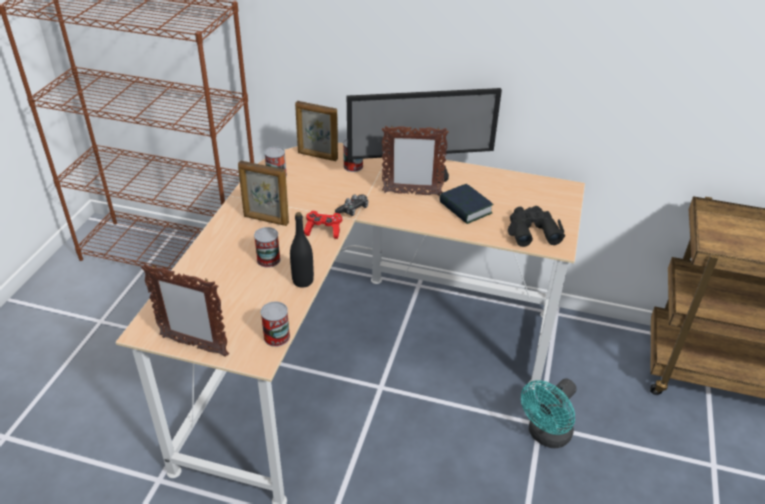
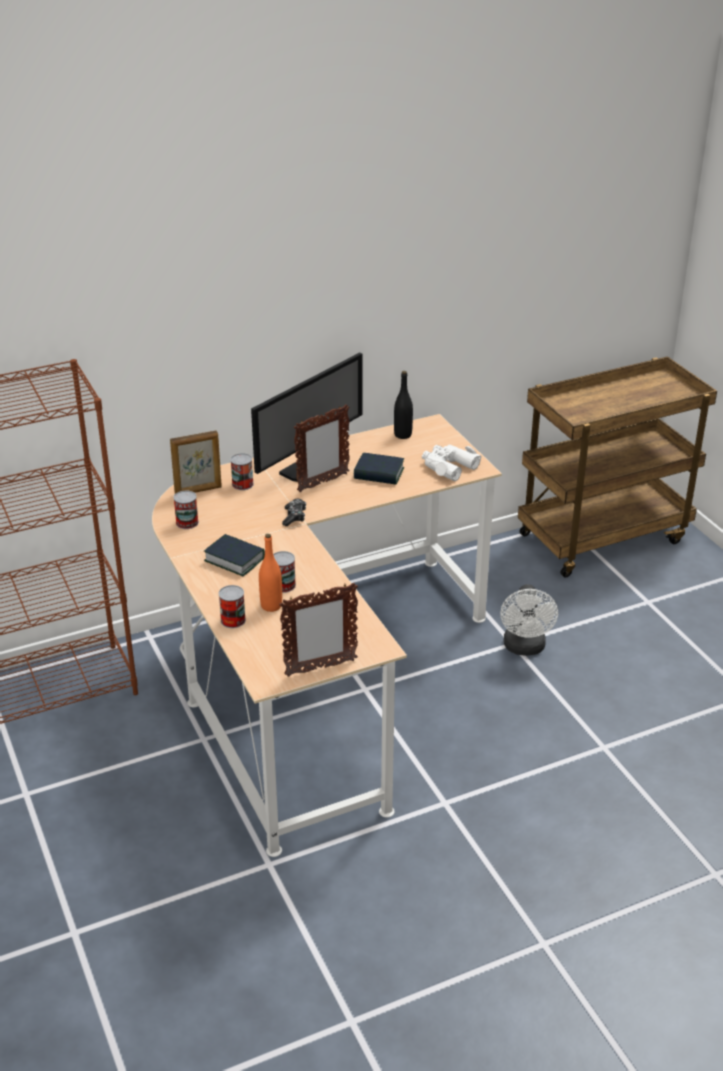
camera: 40 degrees left, 5 degrees down
(237, 271) = (271, 606): none -> orange bottle
(266, 220) = (234, 559): picture frame -> book
(276, 337) = (371, 628): can -> can (233, 620)
(303, 281) = (333, 585): black bottle -> black bottle (403, 435)
(323, 230) = (294, 543): red game controller -> none
(532, 231) = (448, 466): black binoculars -> white binoculars
(546, 435) = (525, 648): turquoise fan -> white fan

